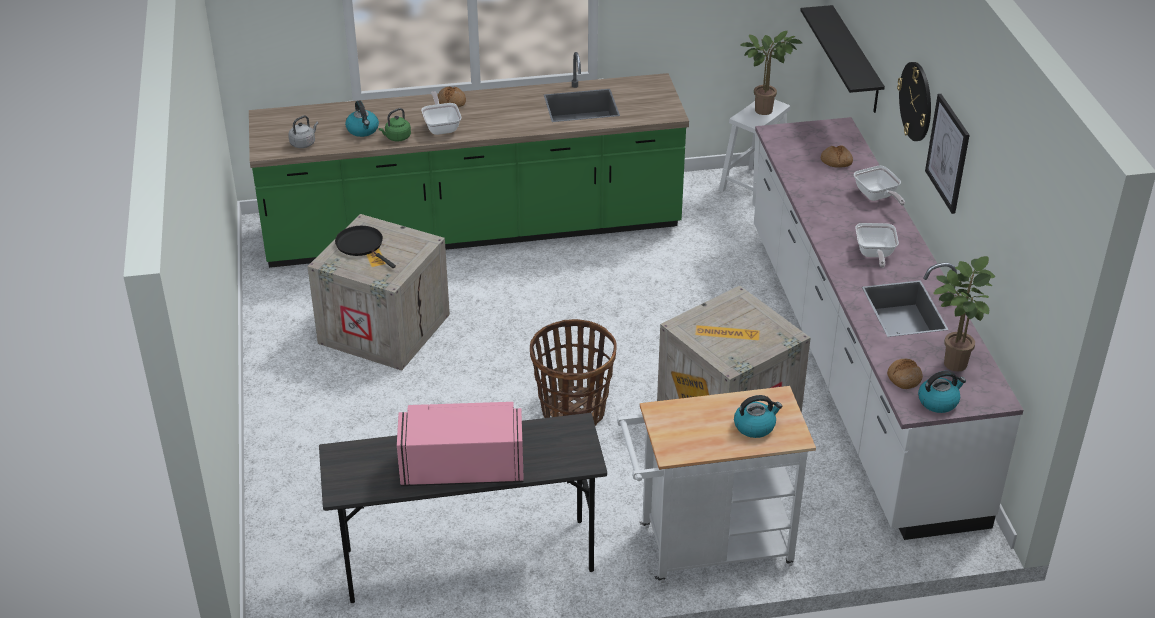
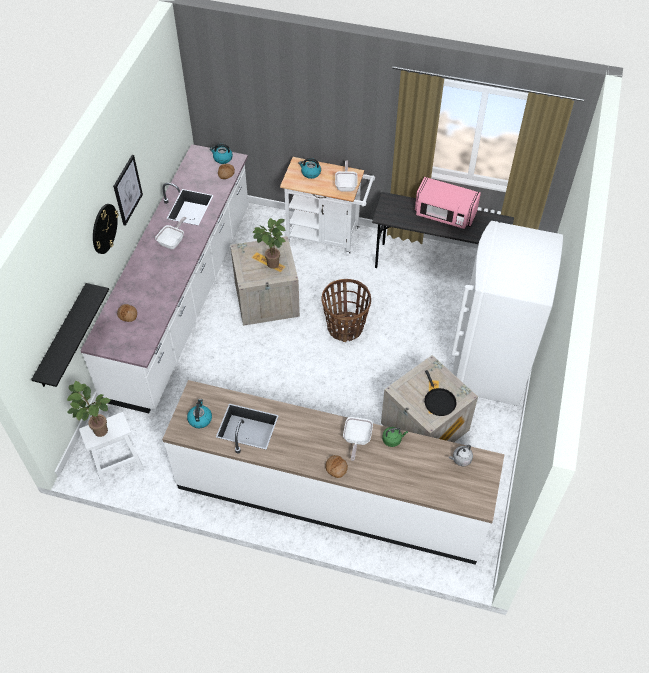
camera: 155 degrees left, 15 degrees up
(310, 431) = (490, 366): none -> white fridge
(363, 130) = (413, 458): kettle -> kettle (200, 419)
(473, 231) = (331, 496): green counter -> white counter
(877, 197) = (132, 279): frying pan -> frying pan (346, 185)
(952, 361) = (197, 173): potted plant -> potted plant (273, 265)

